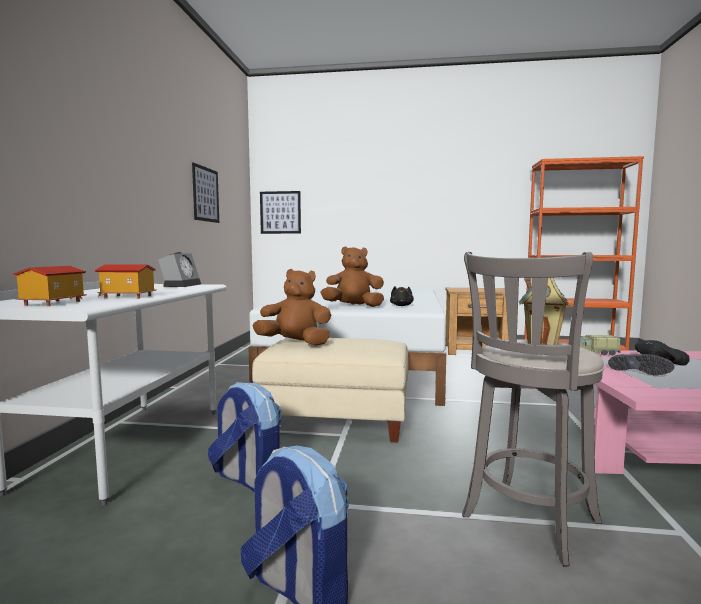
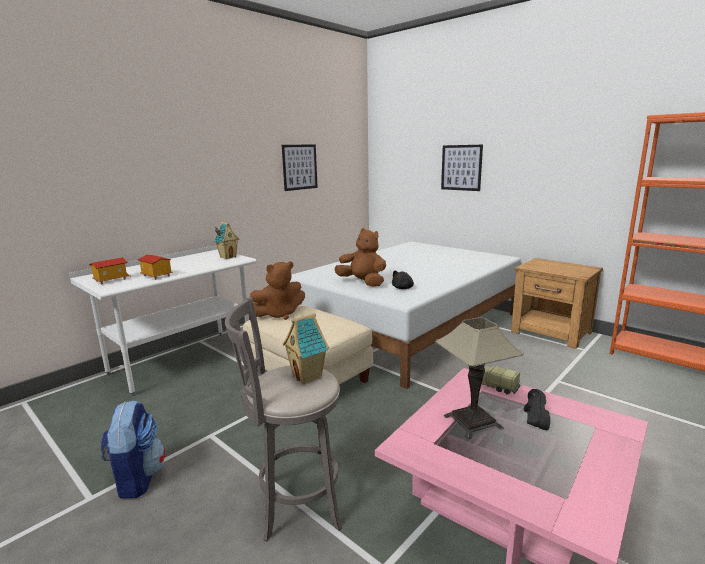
camera: 35 degrees right, 10 degrees up
(181, 285) = (228, 257): alarm clock -> toy house
(248, 479) = (202, 405): backpack -> none
(280, 212) = (389, 169): picture -> picture (461, 167)
(295, 343) = (279, 314): brown plush toy -> brown plush toy turned 105 degrees clockwise
(639, 372) = (472, 422): black shoe -> table lamp

